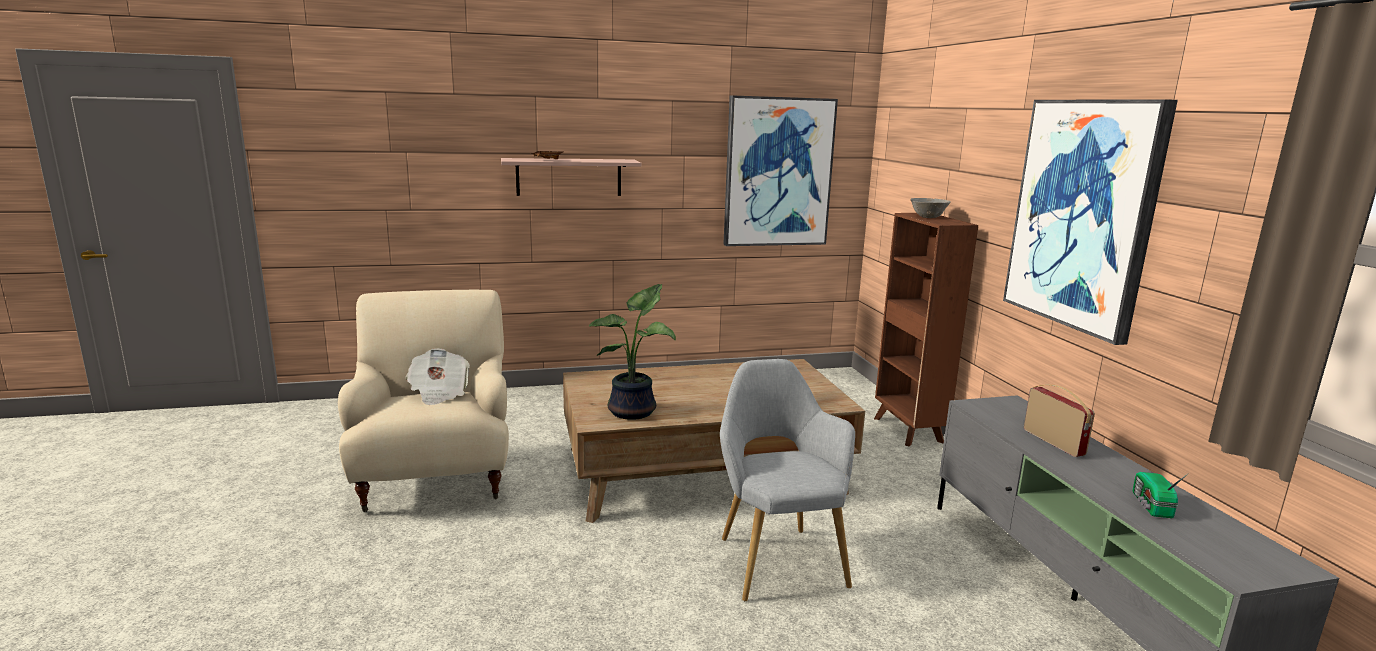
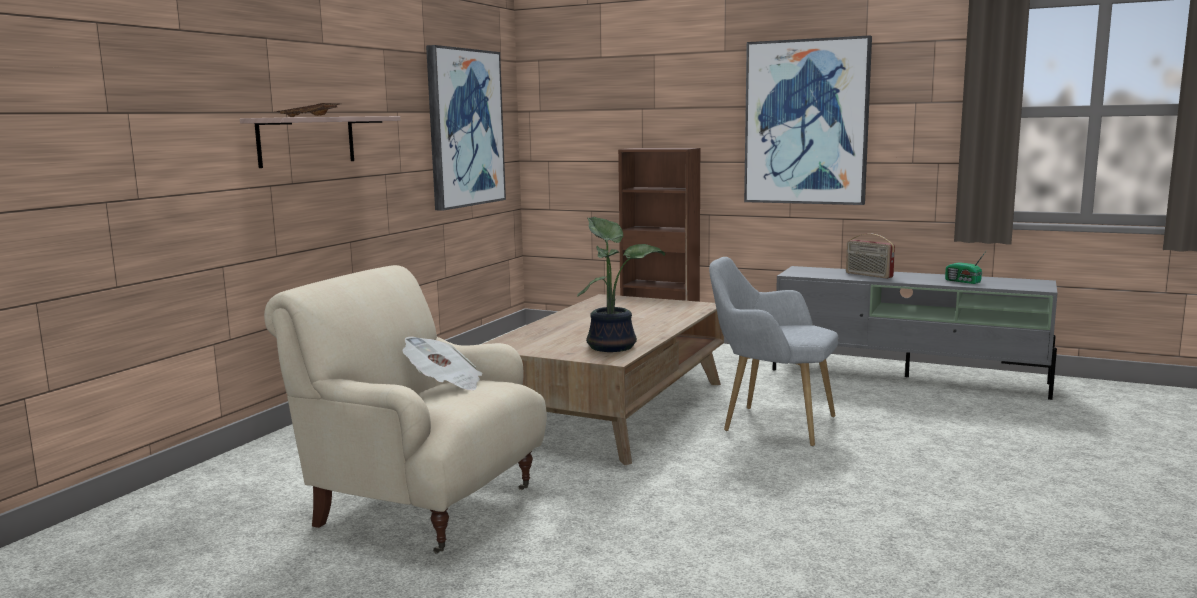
camera: 50 degrees left, 5 degrees down
(928, 217) = (652, 148): grey bowl -> none
(1054, 442) = (868, 275): radio -> radio turned 150 degrees counterclockwise

